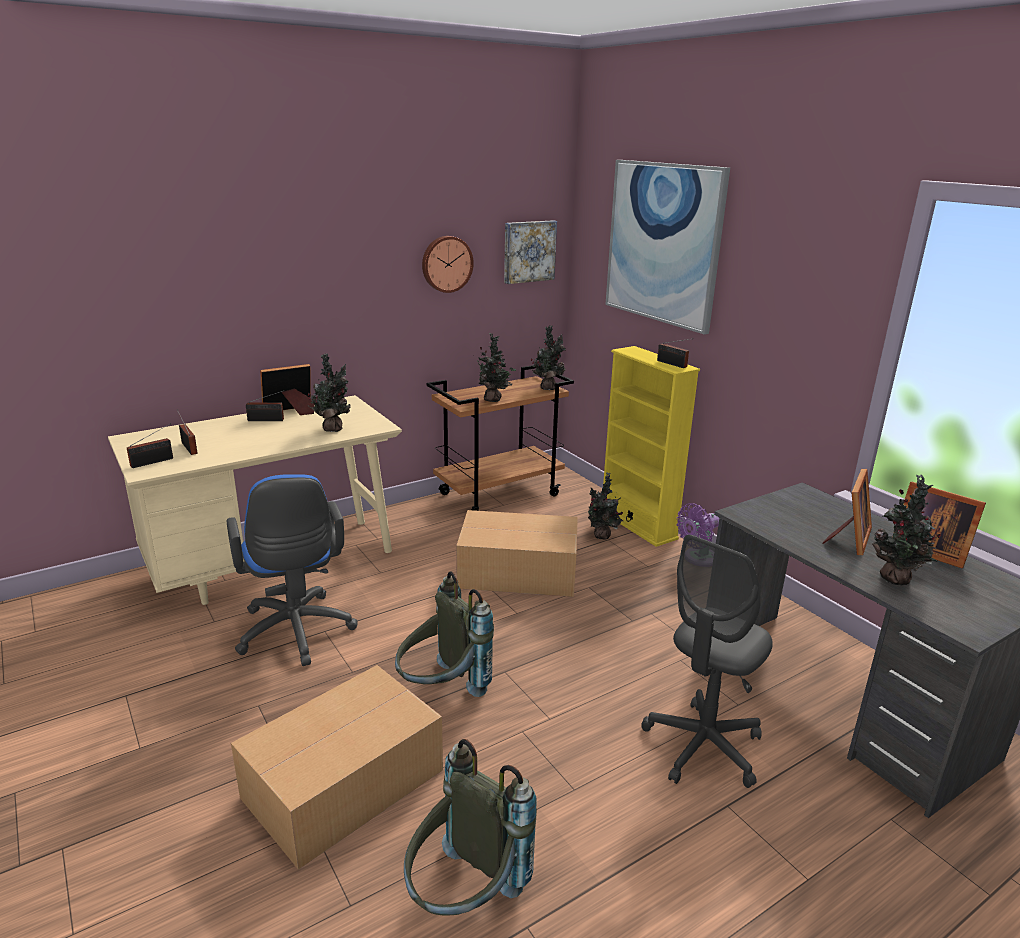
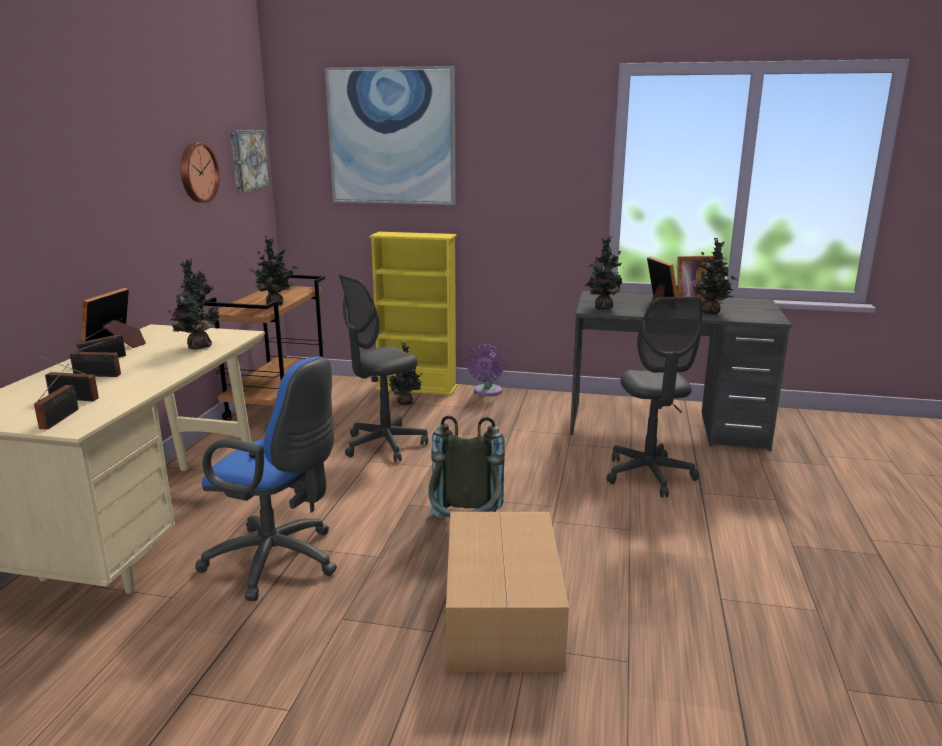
camera: 45 degrees left, 5 degrees down
(465, 898) = (674, 610): grey backpack -> none
(516, 571) = (384, 445): cardboard box -> grey office chair
(547, 388) = (300, 289): potted plant -> potted plant (601, 307)
(673, 364) = (435, 234): radio -> radio (99, 375)

